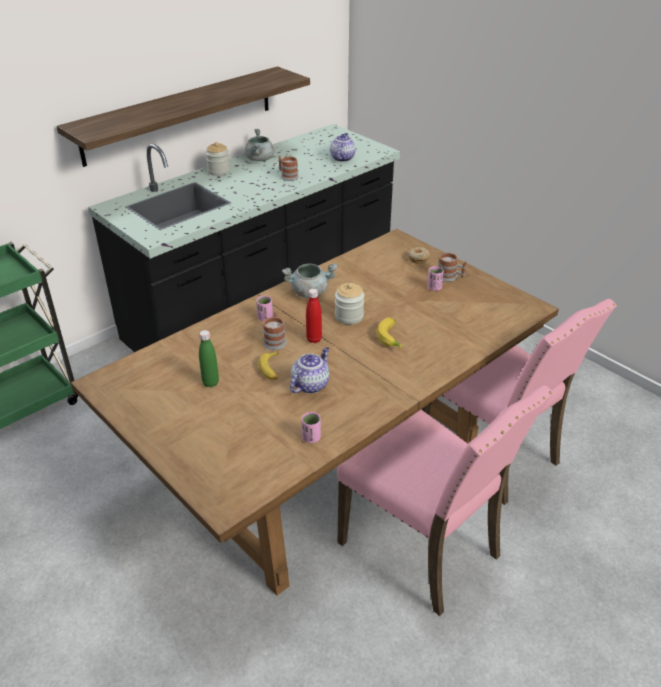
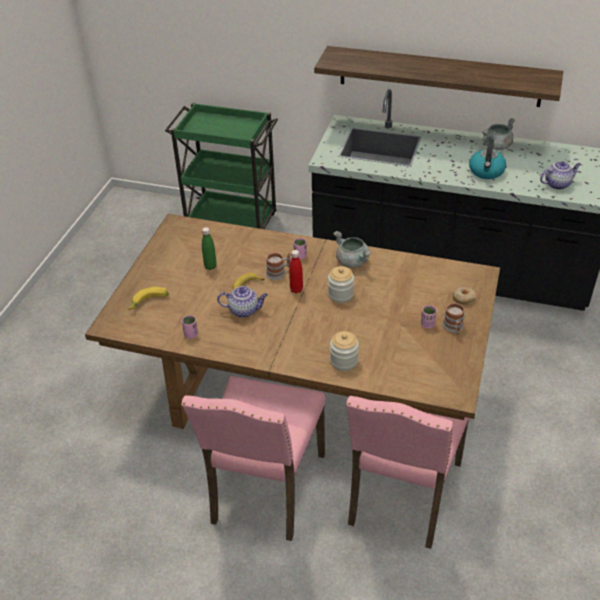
camera: 60 degrees right, 5 degrees up
(219, 171) = (451, 138): jar -> jar (344, 361)
(287, 176) = (486, 171): mug -> kettle
(392, 338) = (333, 328): banana -> banana (149, 302)

